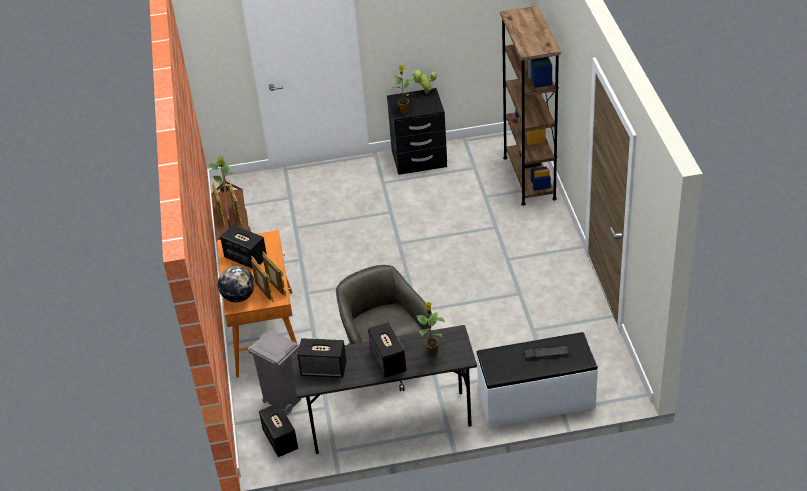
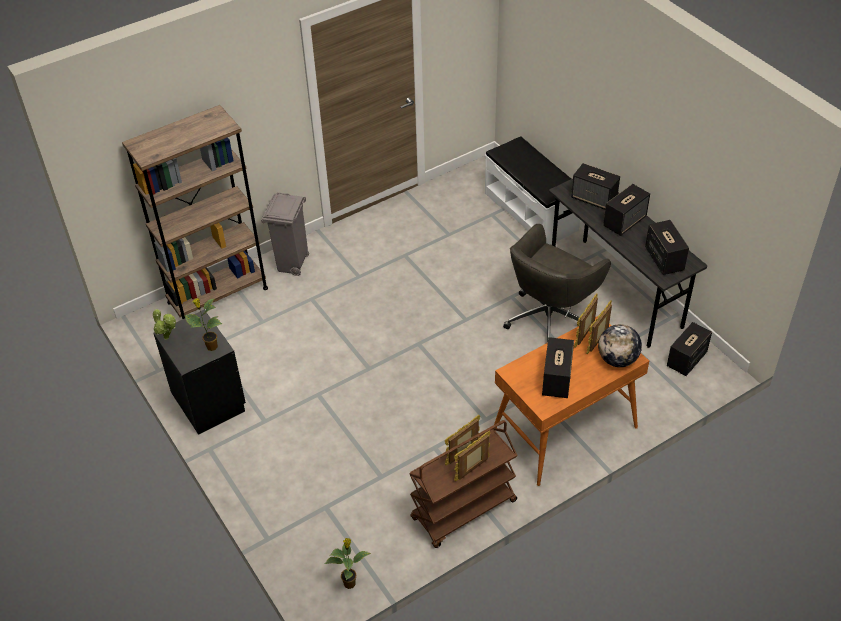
camera: 115 degrees left, 5 degrees up
(283, 401) = (642, 377): grey trash can -> grey trash can (292, 265)
(432, 351) = (594, 199): potted plant -> speaker
(546, 352) = (524, 165): keyboard -> none

